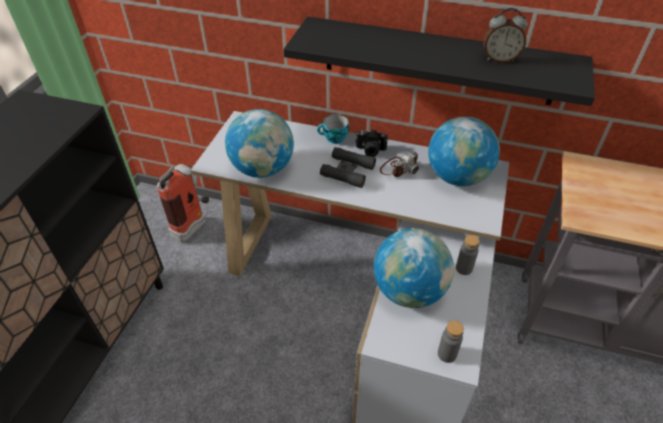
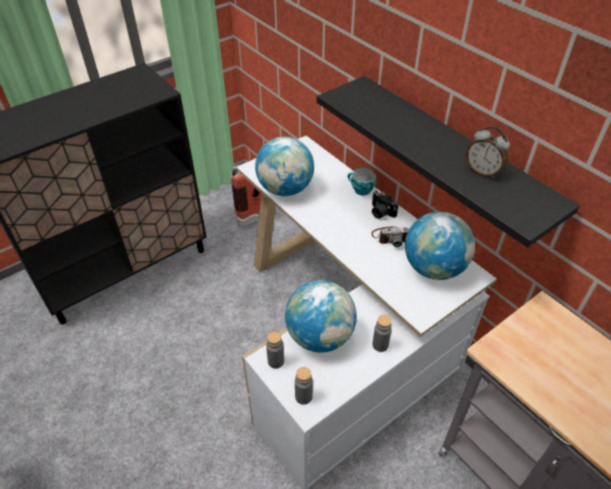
camera: 35 degrees right, 0 degrees up
(348, 171) = (346, 220): black binoculars -> none
(393, 338) = (276, 361): none -> grey bottle

